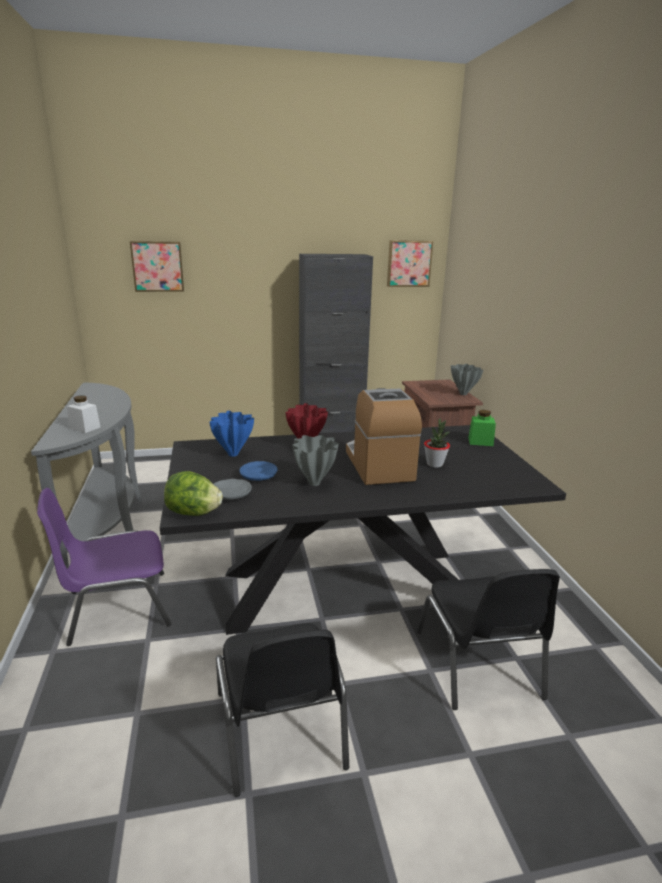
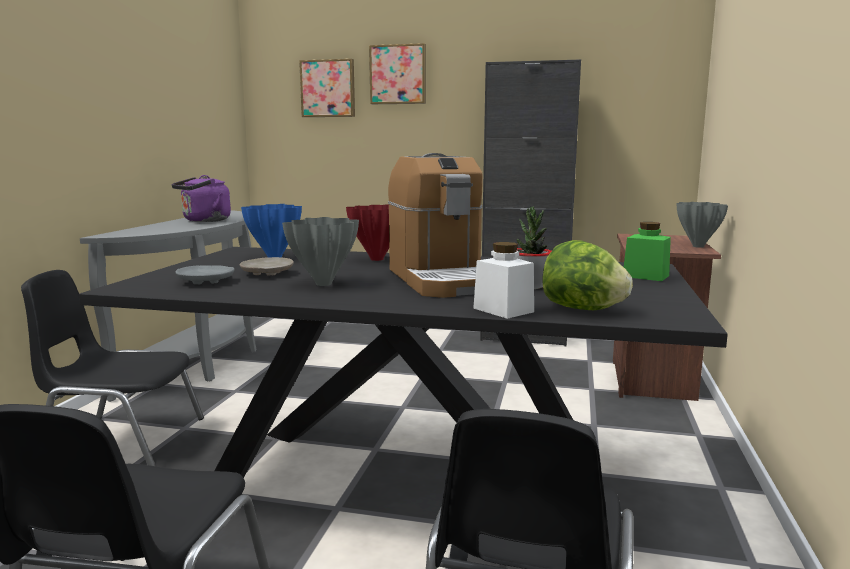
camera: 25 degrees right, 10 degrees down
(85, 428) = (160, 230): white jar -> white jar (503, 310)
(98, 406) = (204, 221): none -> purple kettle
(117, 607) = (122, 440): purple chair -> black chair
(193, 513) = (135, 288): lettuce -> lettuce (582, 309)
(258, 477) = (267, 273): blue plate -> beige plate
(378, 465) = (442, 280): coffee machine -> coffee machine turned 150 degrees clockwise
(408, 263) = (648, 77): picture -> picture (398, 74)

